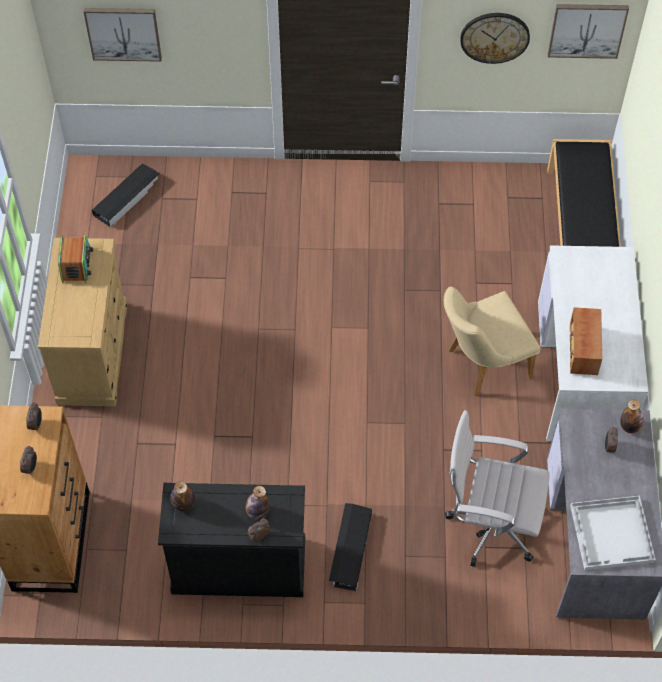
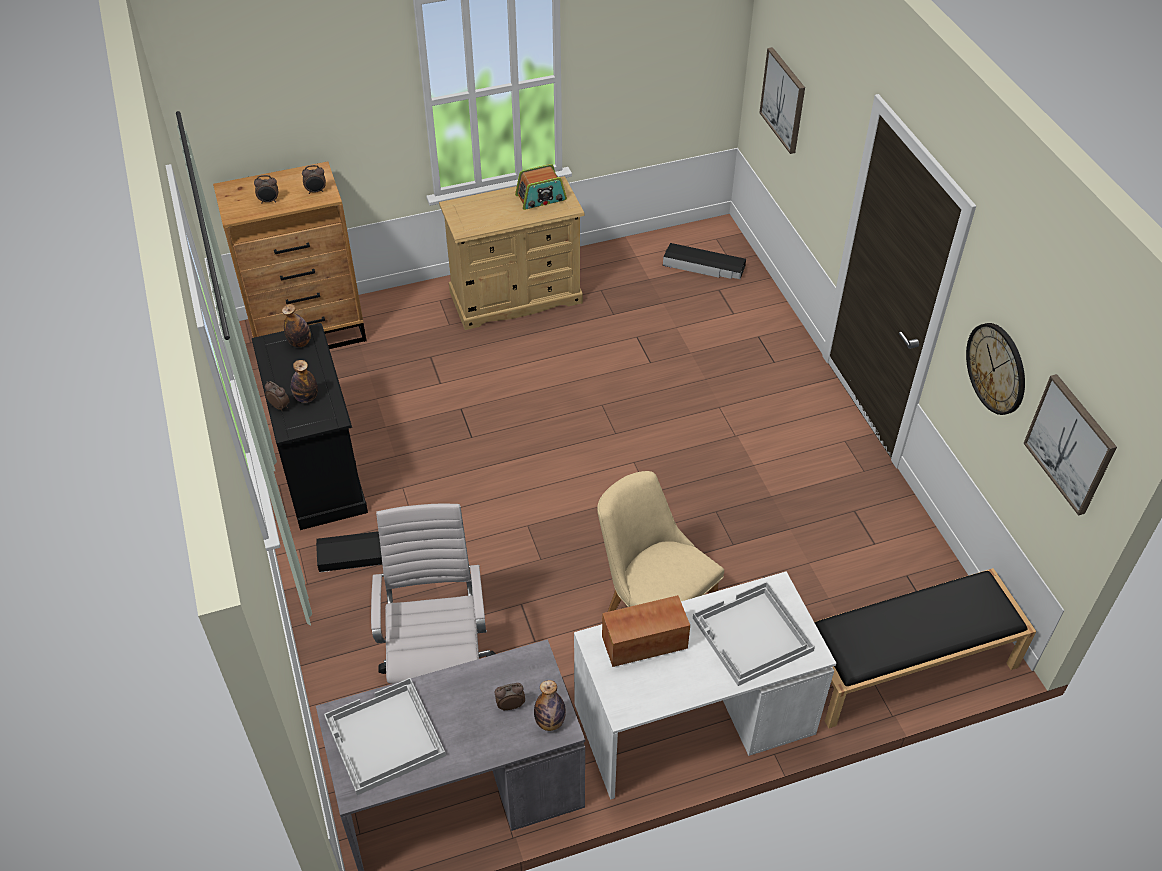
camera: 70 degrees right, 10 degrees down
(597, 285) = (752, 635): none -> white tray

